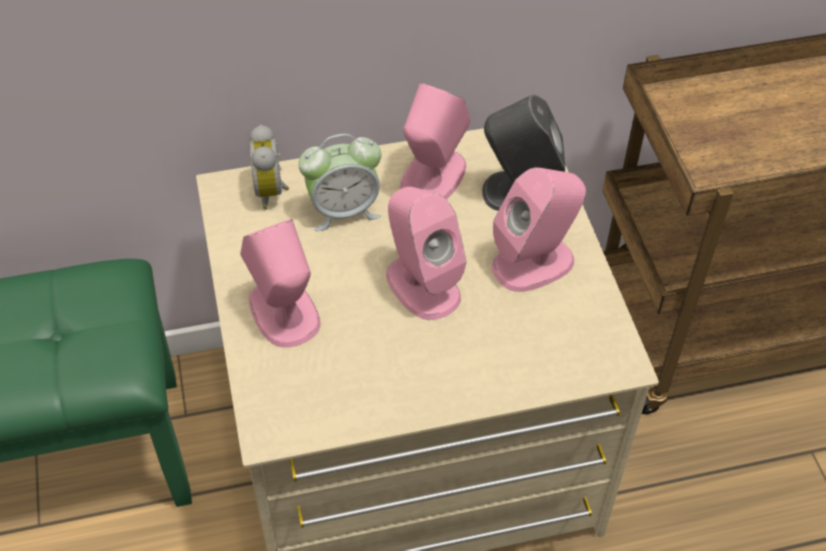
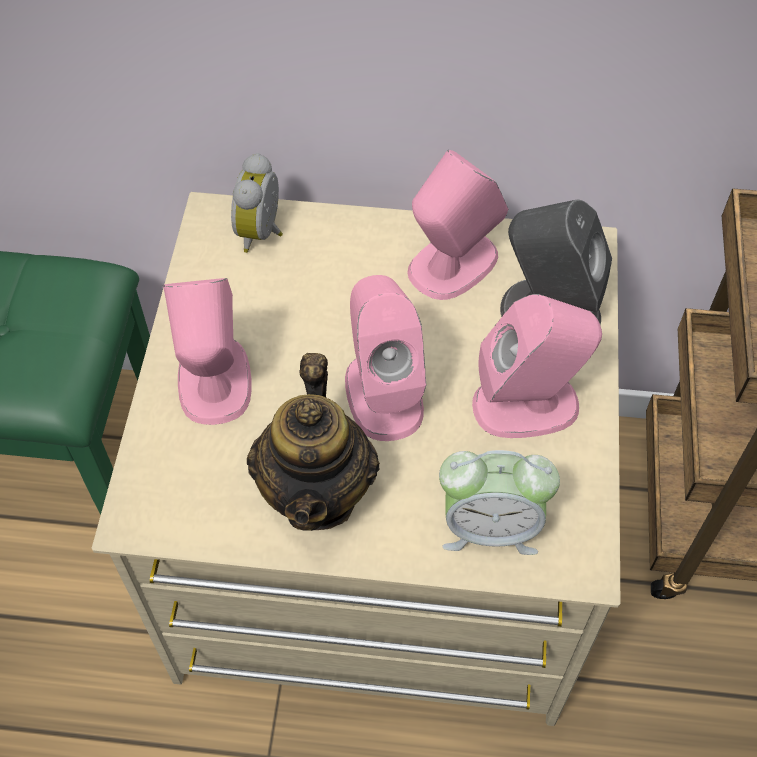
camera: 20 degrees right, 5 degrees up
(343, 210) = (332, 277): alarm clock -> alarm clock (490, 527)
(404, 370) = (317, 492): none -> teapot

